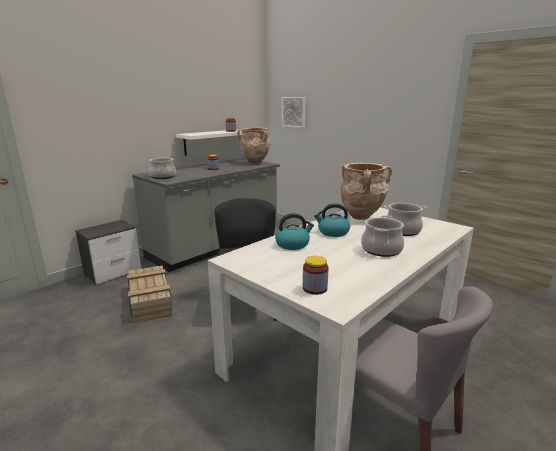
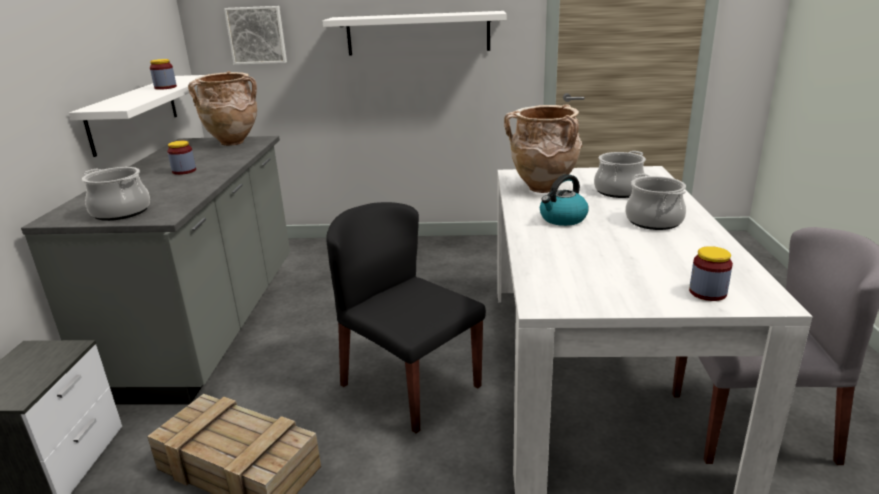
camera: 40 degrees left, 5 degrees up
(293, 244) = (561, 252): kettle -> none
(371, 117) = (418, 33): none -> white shelf

